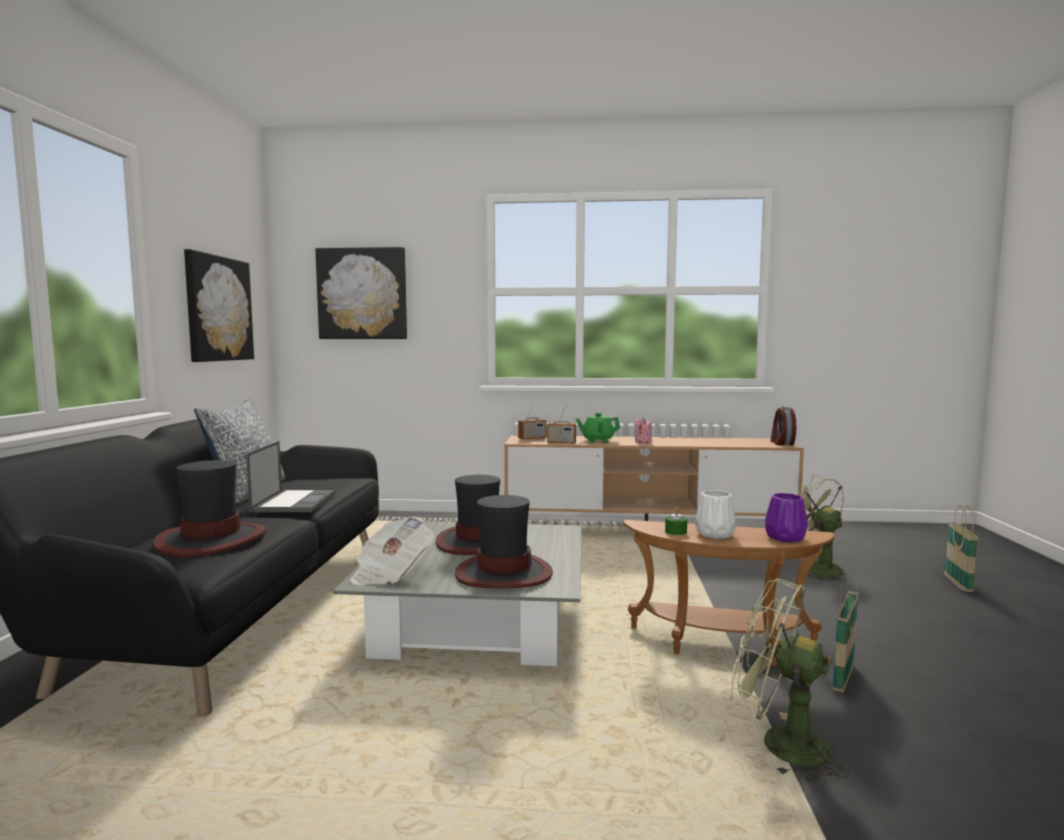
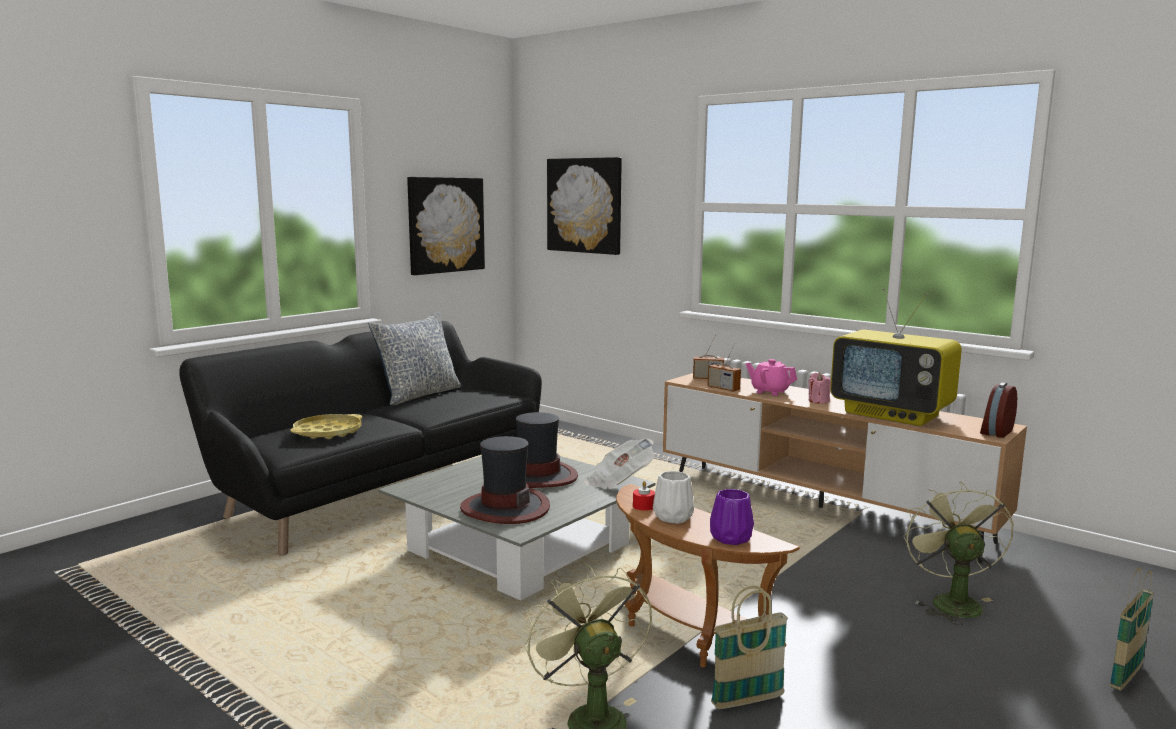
camera: 35 degrees right, 5 degrees up
(211, 540) = (327, 432): hat -> yellow tray
(295, 502) = (427, 411): laptop -> none
(391, 573) = (432, 486): newspaper -> newspaper (619, 481)
(597, 440) = (769, 392): green teapot -> pink teapot
(675, 532) = (643, 506): green candle -> red candle
(705, 442) = (892, 414): none -> television

